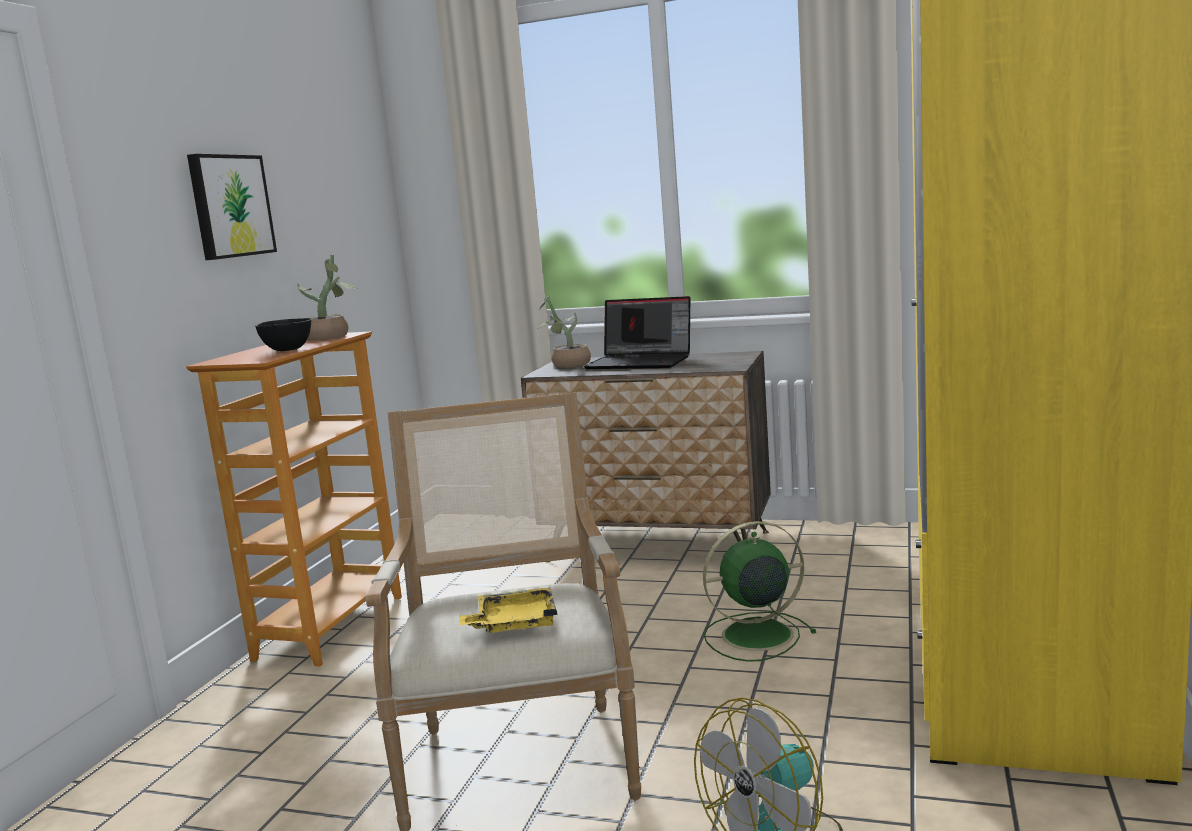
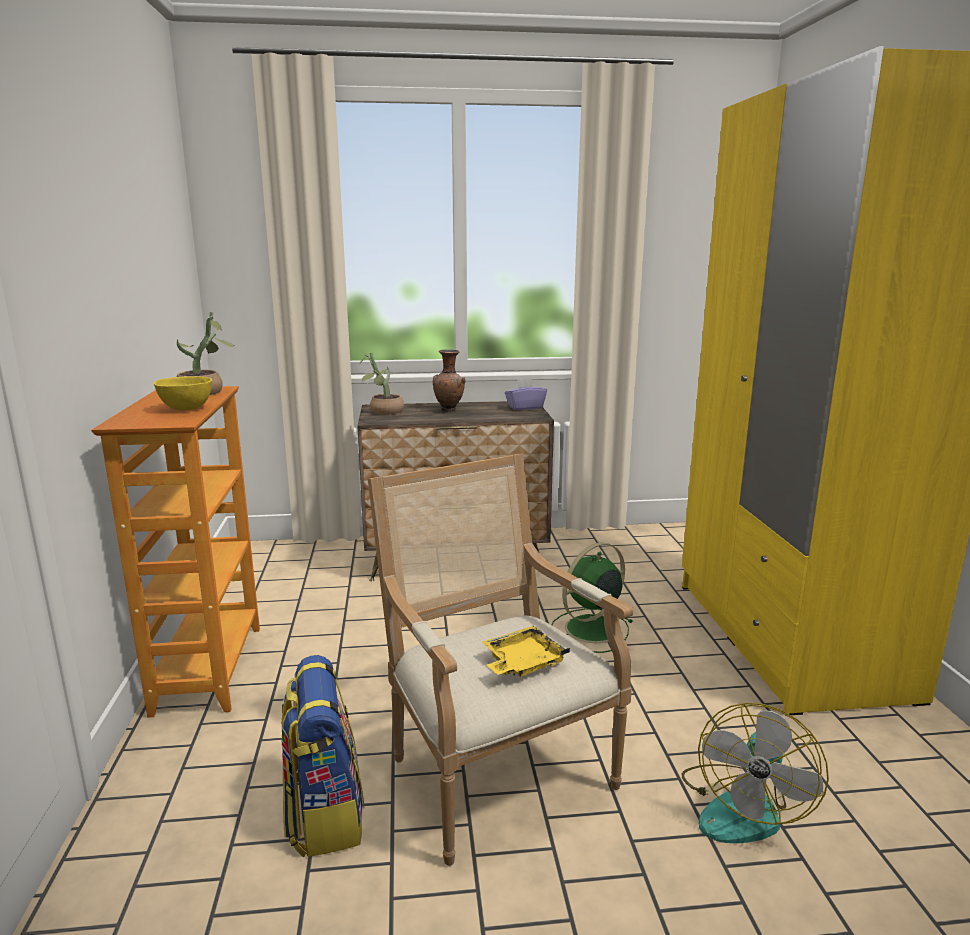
camera: 25 degrees left, 5 degrees up
(230, 206) = (102, 256): picture -> none
(287, 350) = (185, 409): black bowl -> yellow bowl
(330, 765) = (324, 814): none -> backpack
(641, 362) = (449, 410): laptop -> brown vase
(734, 358) = (525, 407): none -> purple tissue box

